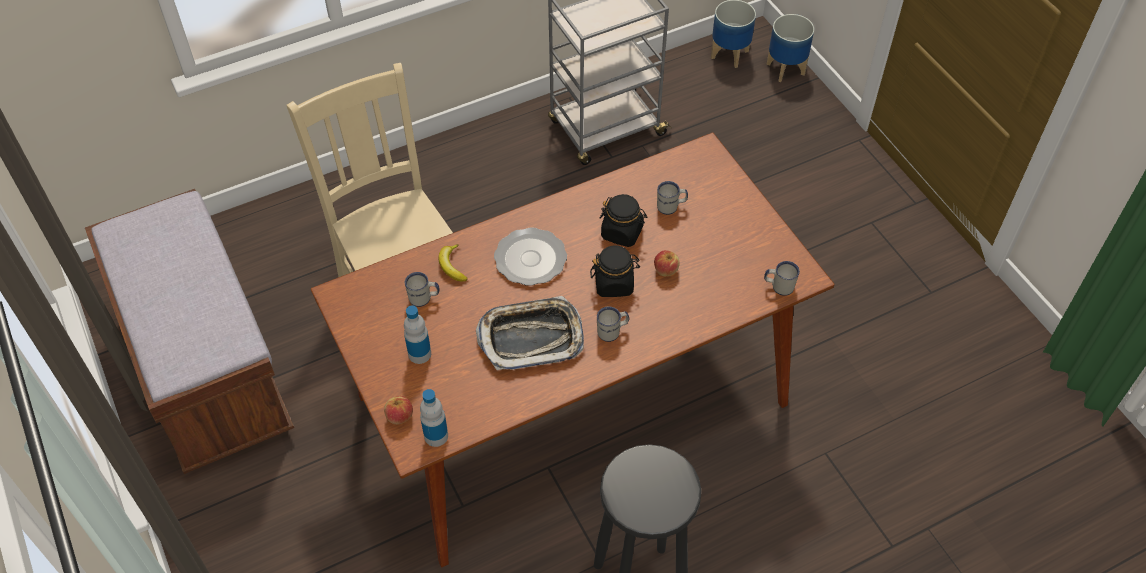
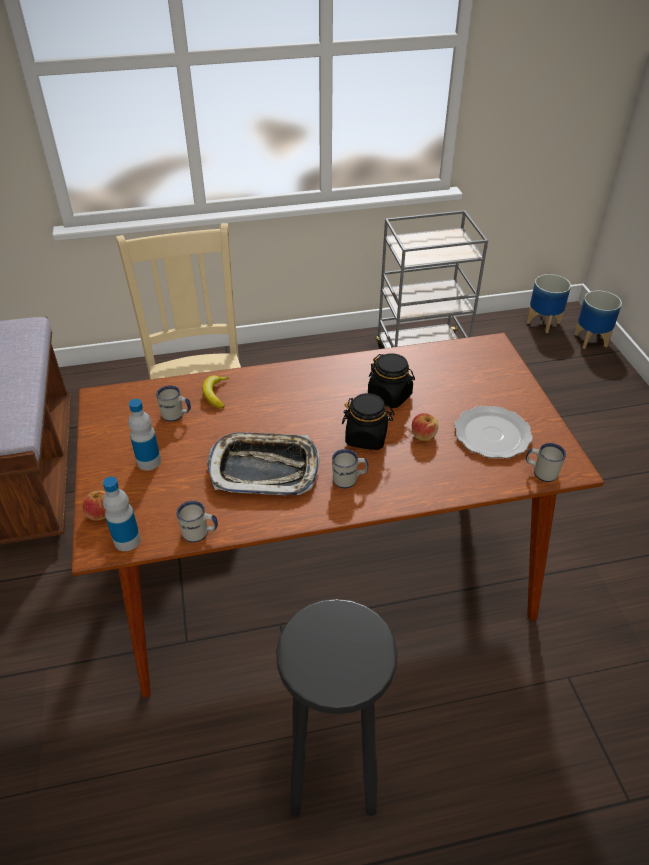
camera: 15 degrees right, 10 degrees down
(529, 258) = (291, 401): plate -> plate (491, 434)
(671, 207) = (445, 383): white mug -> white mug (200, 534)

